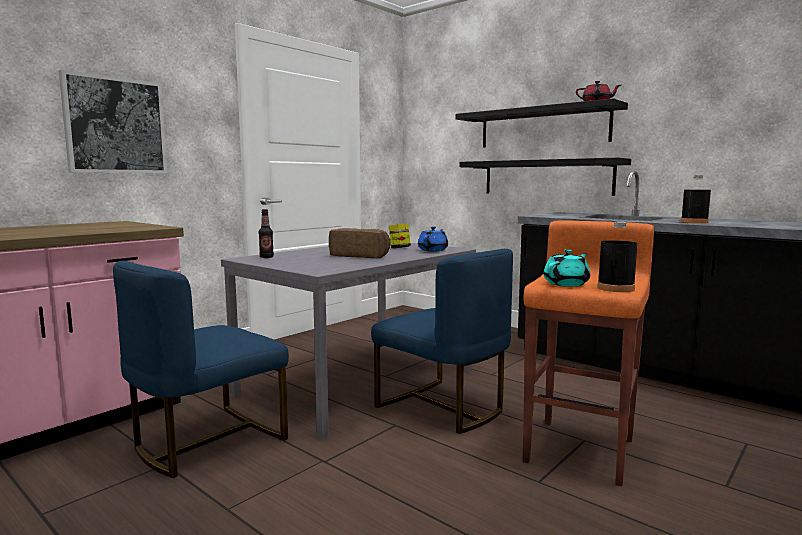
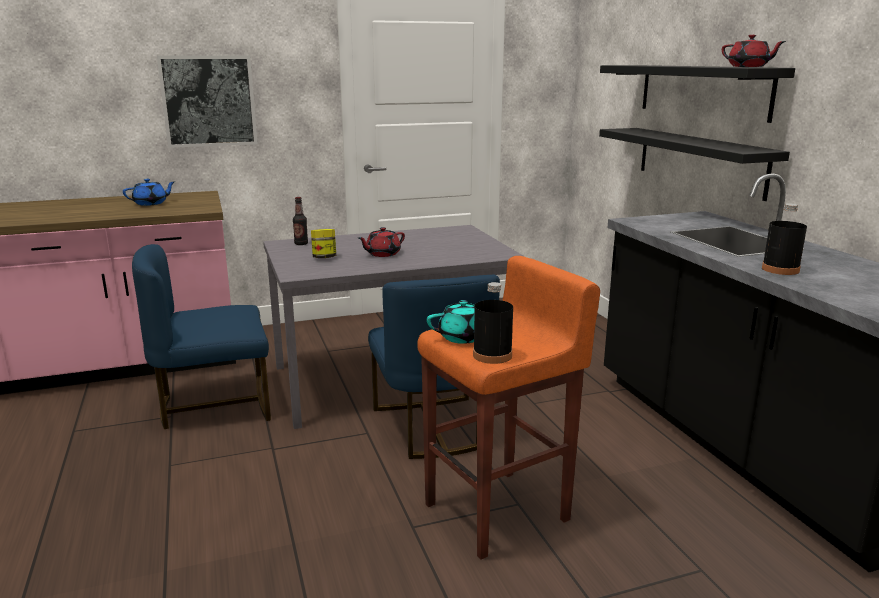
camera: 30 degrees right, 10 degrees up
(360, 256) = (382, 254): bread -> red teapot
(399, 248) = (449, 245): jar -> jar (324, 258)
(433, 250) = (475, 253): blue teapot -> blue teapot (151, 203)

